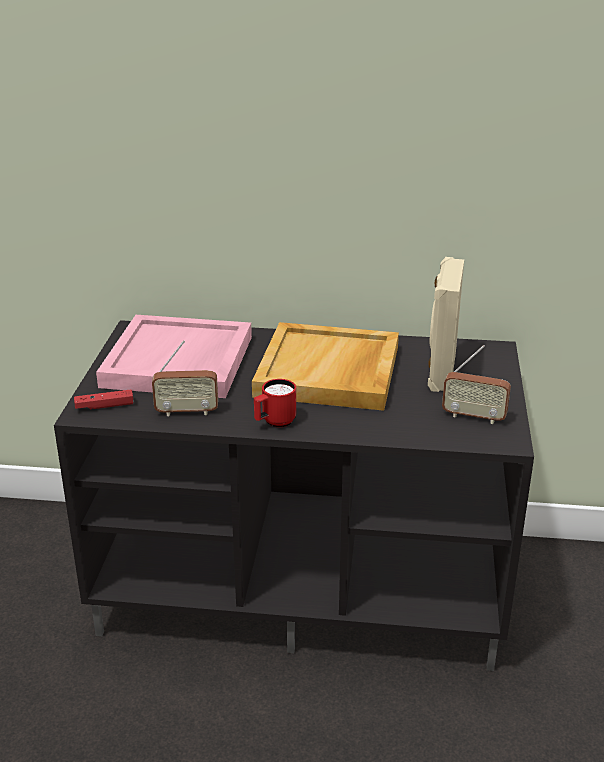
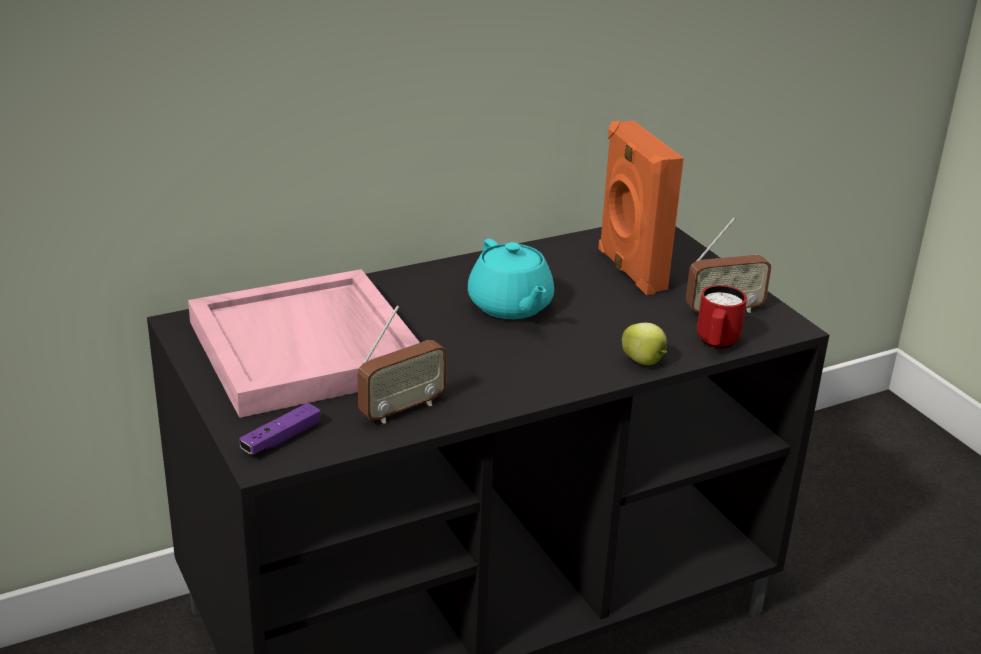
camera: 35 degrees left, 0 degrees up
(104, 406) = (281, 439): red game controller -> purple game controller
(274, 422) = (525, 387): red mug -> red mug (716, 344)
(329, 372) = (510, 306): beige tray -> turquoise teapot
(371, 432) = (644, 362): none -> apple
(440, 372) = (629, 271): beige speaker -> orange speaker

